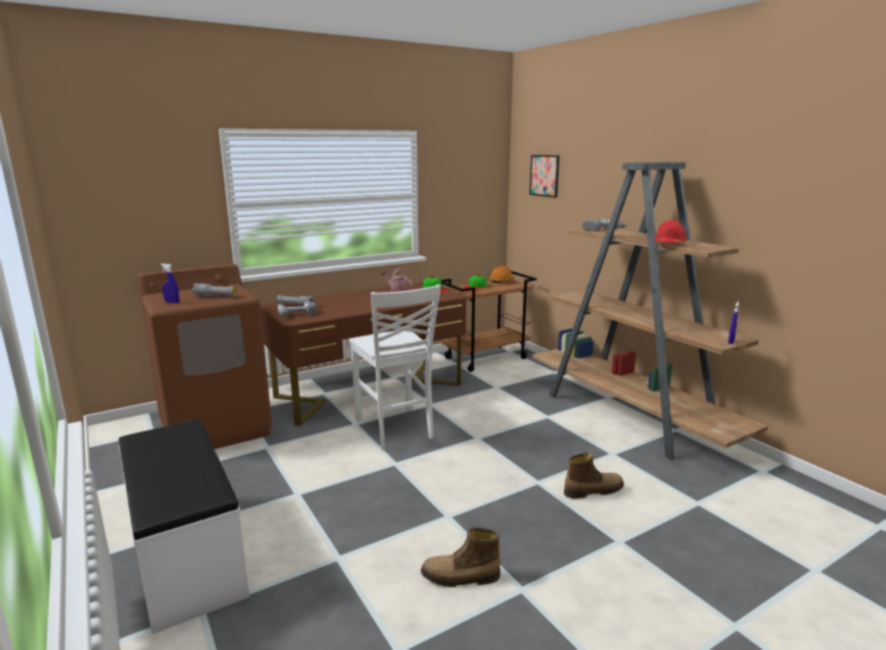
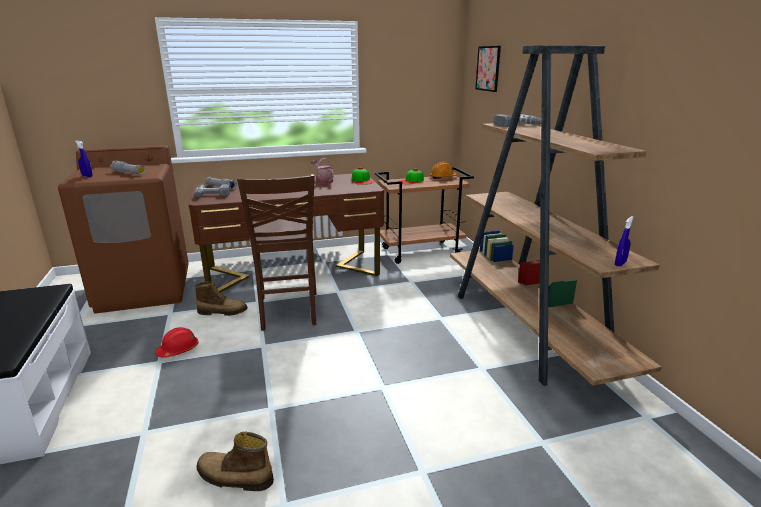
camera: 15 degrees right, 5 degrees up
(395, 429) = (288, 312): white chair -> brown chair
(592, 490) = (433, 406): boot -> boot (223, 312)
(669, 243) = (566, 142): red hard hat -> red hard hat (178, 350)

